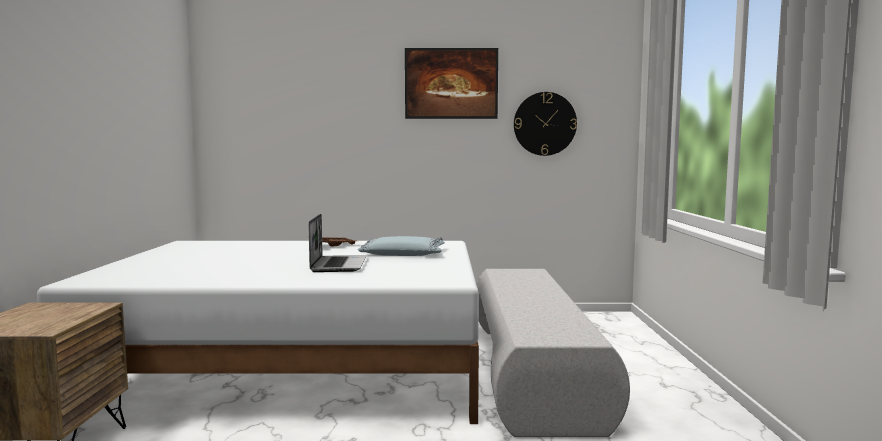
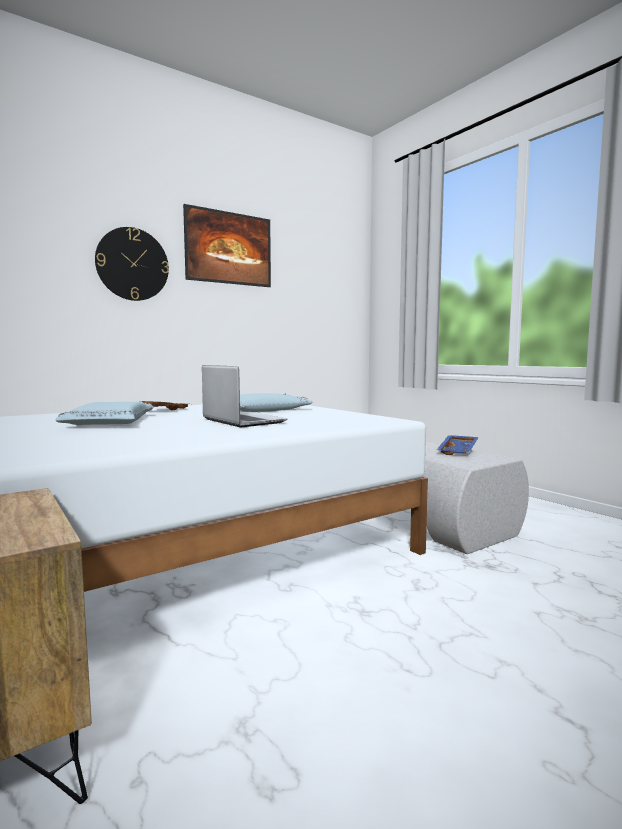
camera: 35 degrees left, 0 degrees up
(261, 254) = (110, 421): none -> blue pillow
(545, 124) = (306, 295): wall clock -> wall clock (132, 264)
(570, 324) = (459, 451): none -> blue tray

